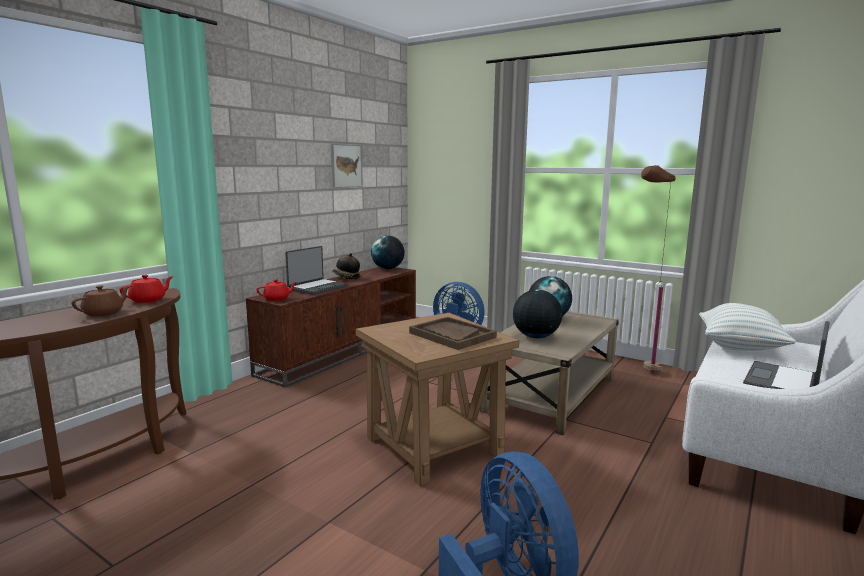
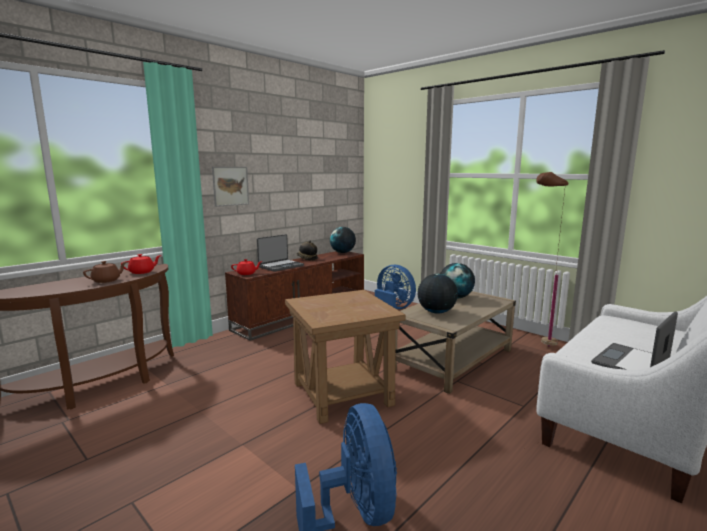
camera: 10 degrees right, 0 degrees up
(346, 166) = (310, 173): picture -> picture (230, 186)
(452, 335) = (354, 308): brown tray -> none
(740, 347) = (609, 330): pillow -> none

